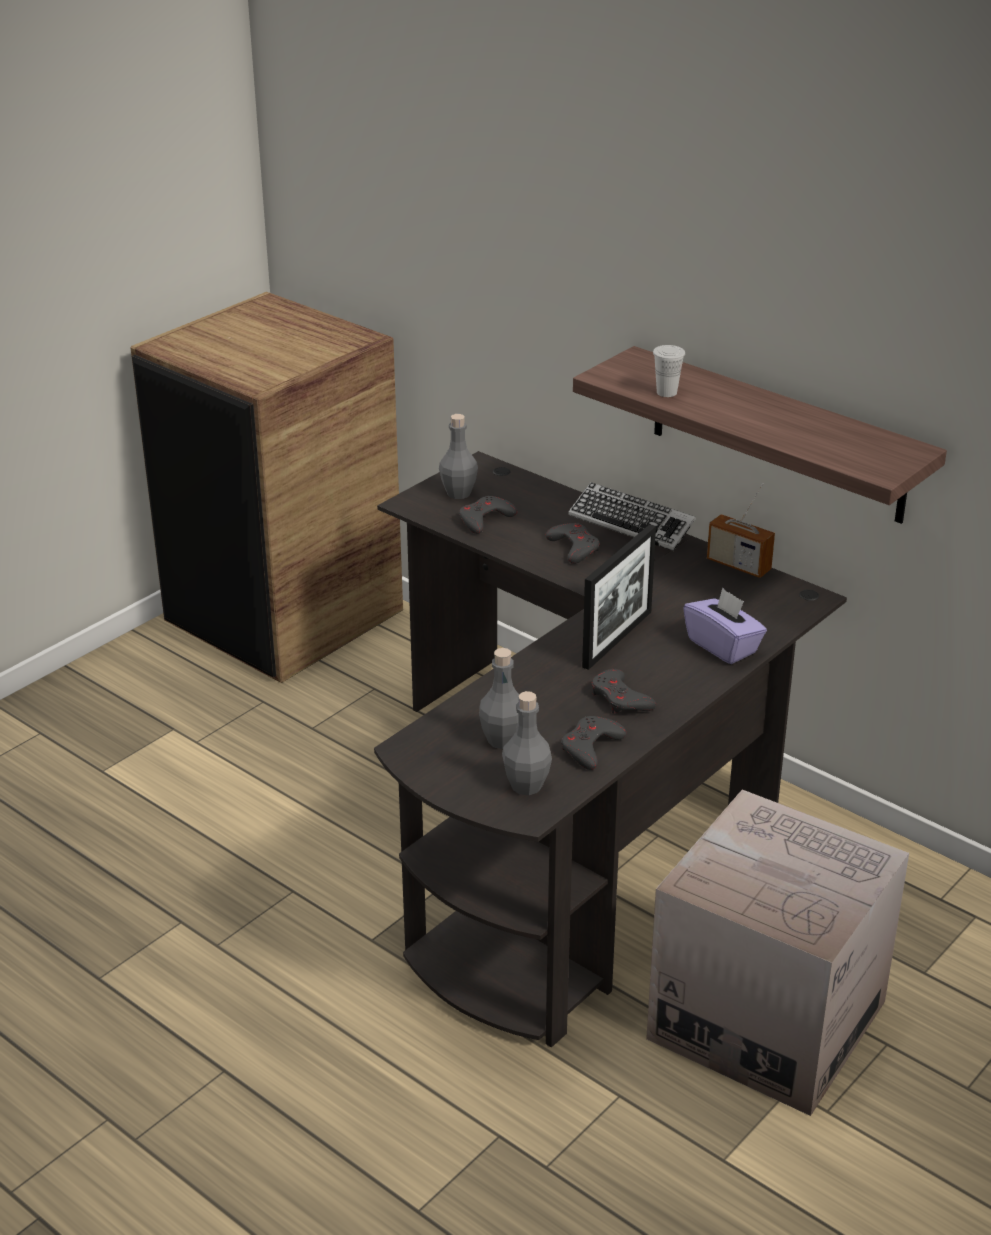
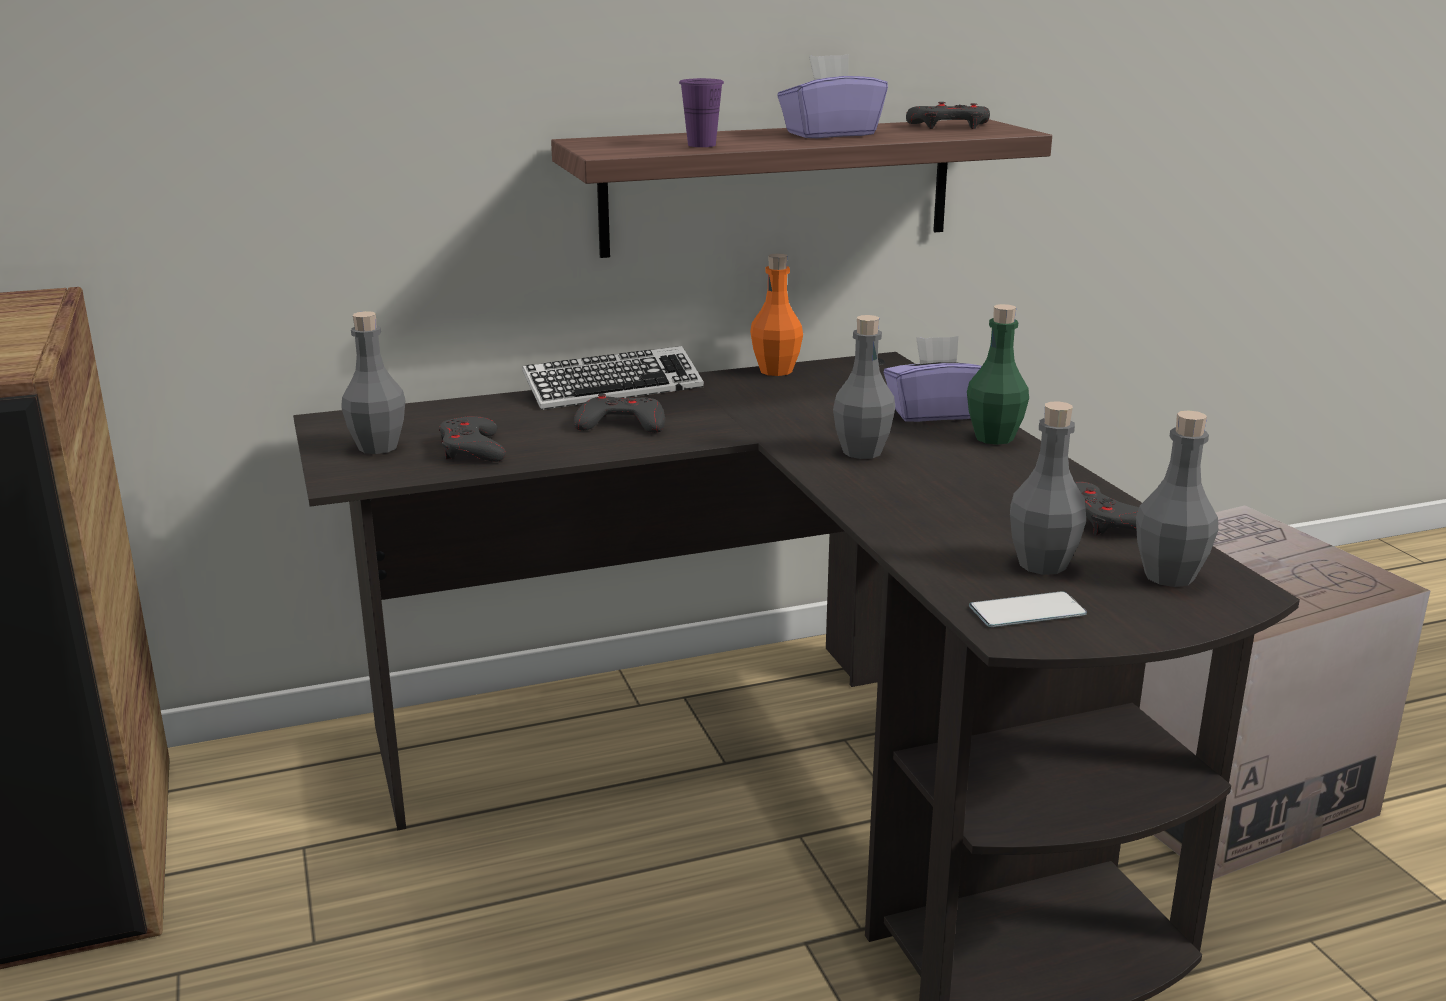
camera: 60 degrees left, 10 degrees down
(436, 747) = (1027, 611): none -> phone
(617, 639) = (862, 452): picture frame -> grey bottle
(620, 699) = (1000, 480): grey game controller -> grey game controller (949, 126)
(666, 392) = (701, 145): white cup -> purple cup
(698, 679) = (994, 438): none -> green bottle
(738, 565) = (776, 371): radio -> orange bottle
(772, 417) = (830, 134): none -> purple tissue box

